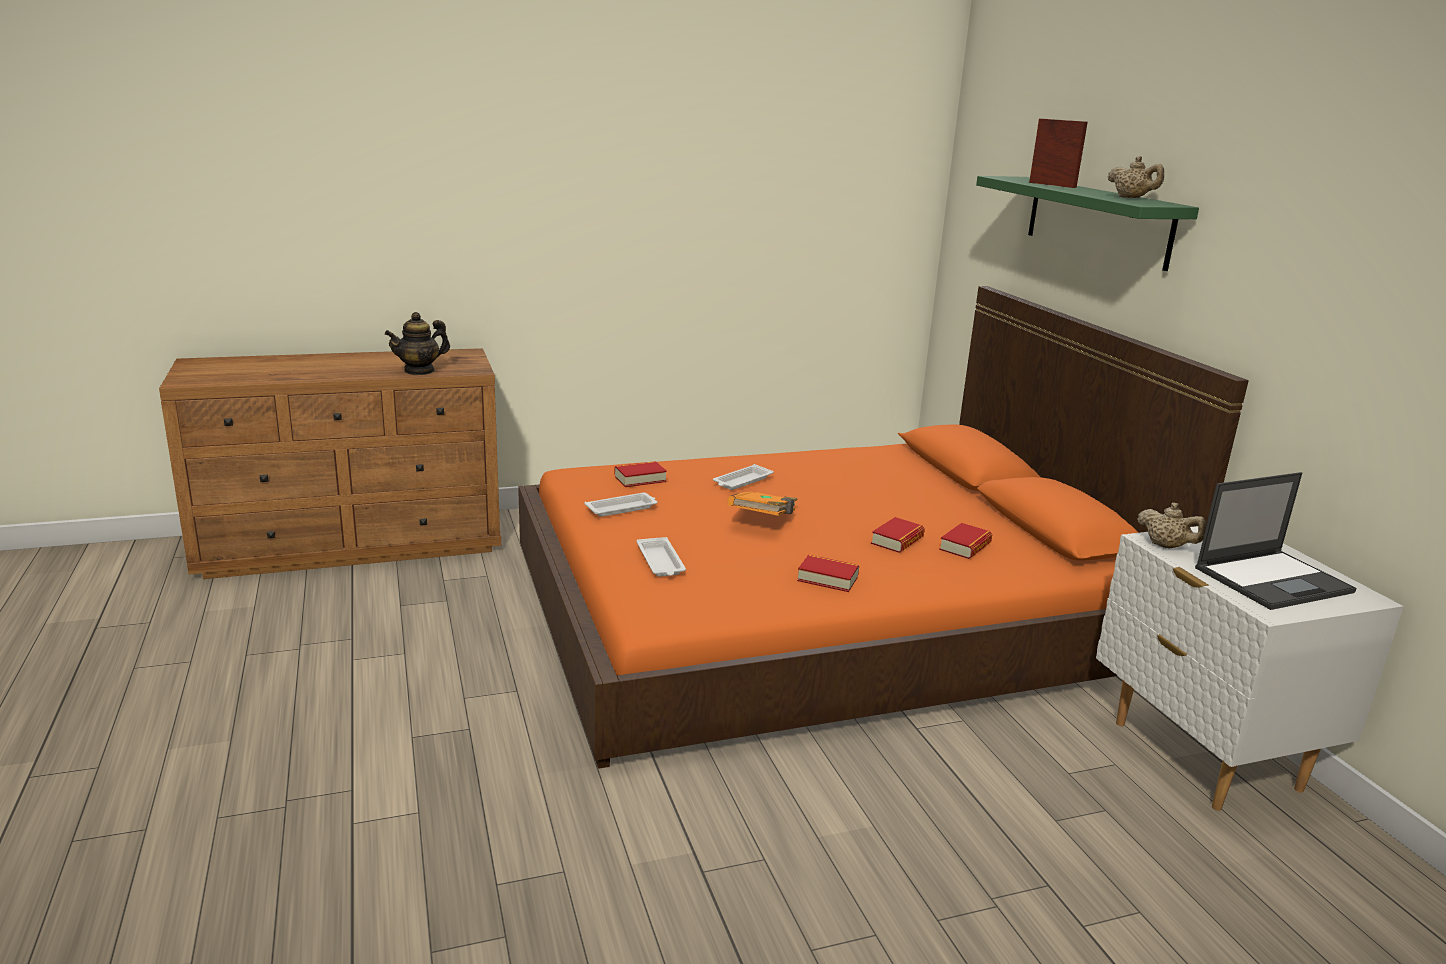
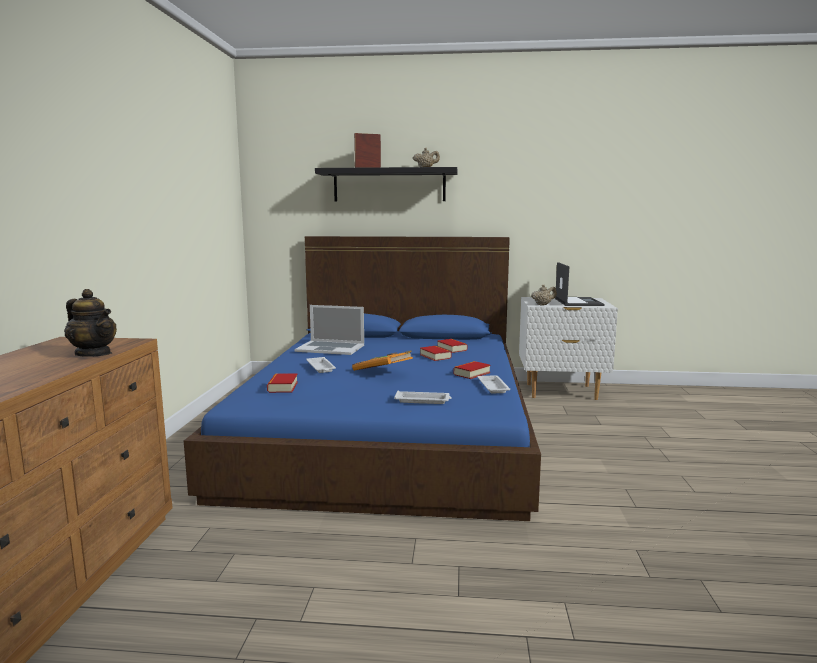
camera: 65 degrees left, 10 degrees down
(419, 371) = (94, 354): teapot -> teapot turned 45 degrees counterclockwise
(622, 508) = (327, 398): white tray -> white tray (492, 387)
(822, 611) = (389, 426): orange bed -> blue bed
(851, 468) = (330, 348): none -> laptop
(1097, 221) = (389, 185): green shelf -> black shelf

